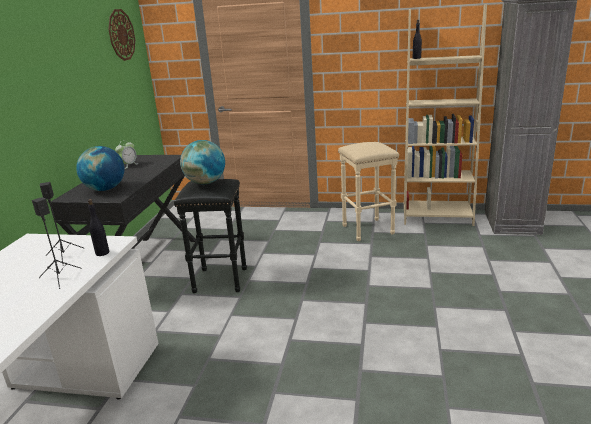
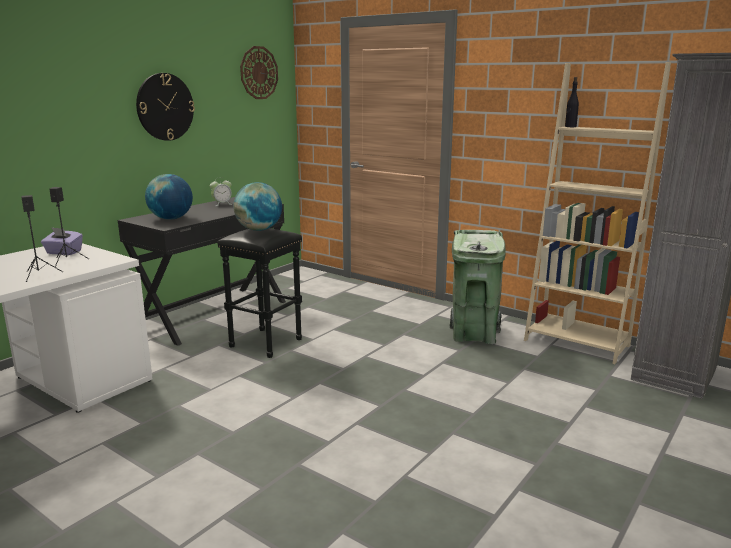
camera: 25 degrees right, 5 degrees down
(43, 248) = (63, 252): none -> purple tissue box
(62, 79) = (165, 107): none -> wall clock
(102, 253) = (94, 265): black bottle -> none
(368, 229) = (474, 335): beige stool -> green trash can

